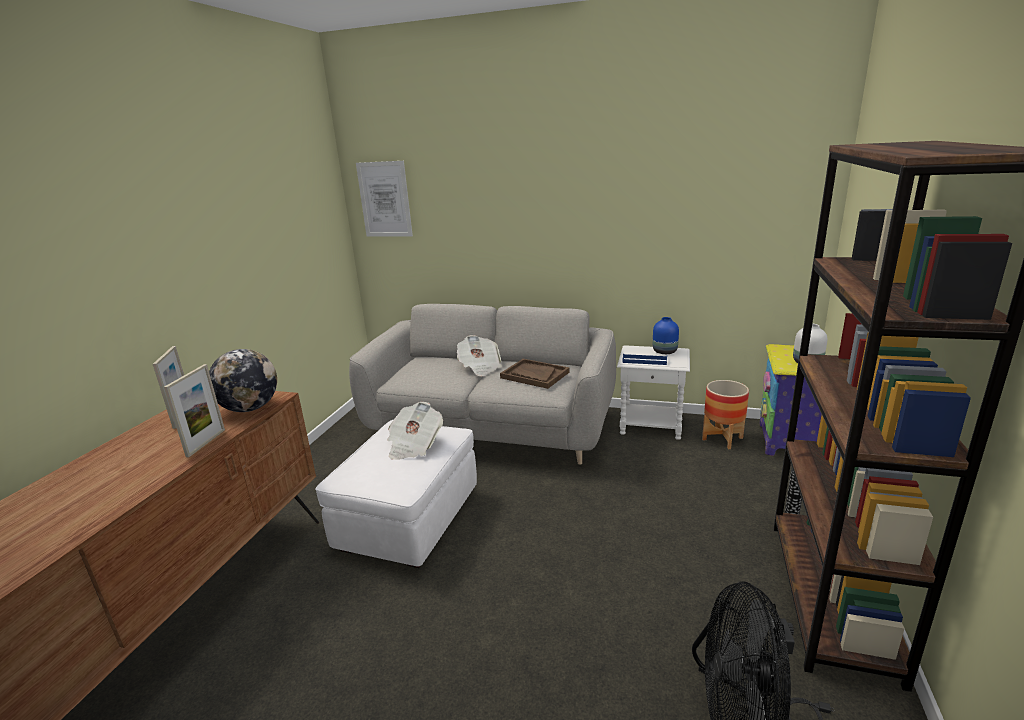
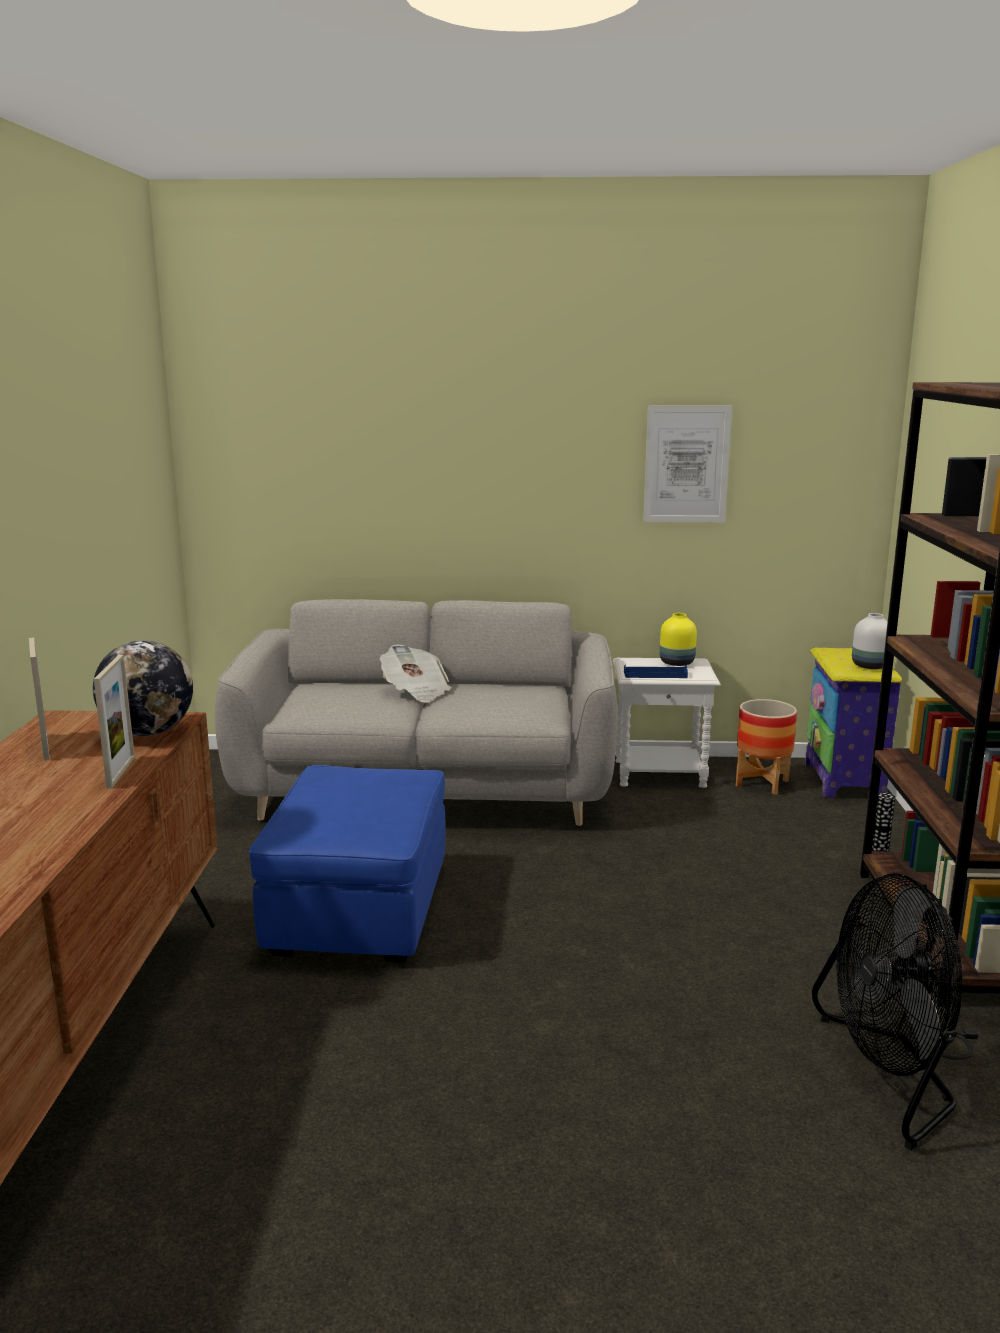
camera: 15 degrees left, 5 degrees down
(384, 199) = (243, 438): picture -> picture (686, 464)
(409, 520) = (358, 910): white ottoman -> blue ottoman
(414, 445) = (372, 790): newspaper -> none
(534, 375) = (506, 697): brown tray -> none
(665, 351) = (677, 663): blue vase -> yellow vase

